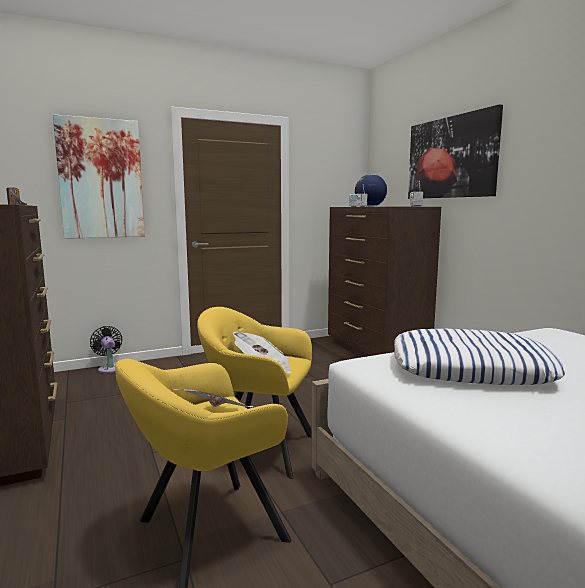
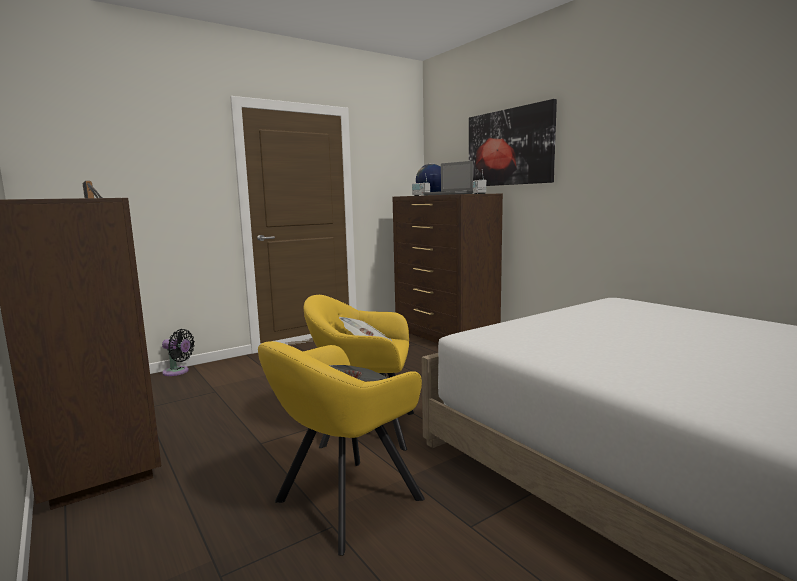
camera: 10 degrees left, 0 degrees up
(101, 179) = (160, 172): picture -> none
(109, 368) = (178, 372): black fan -> black fan turned 150 degrees clockwise
(385, 206) = (449, 194): none -> laptop
(469, 368) = (562, 332): pillow -> none

